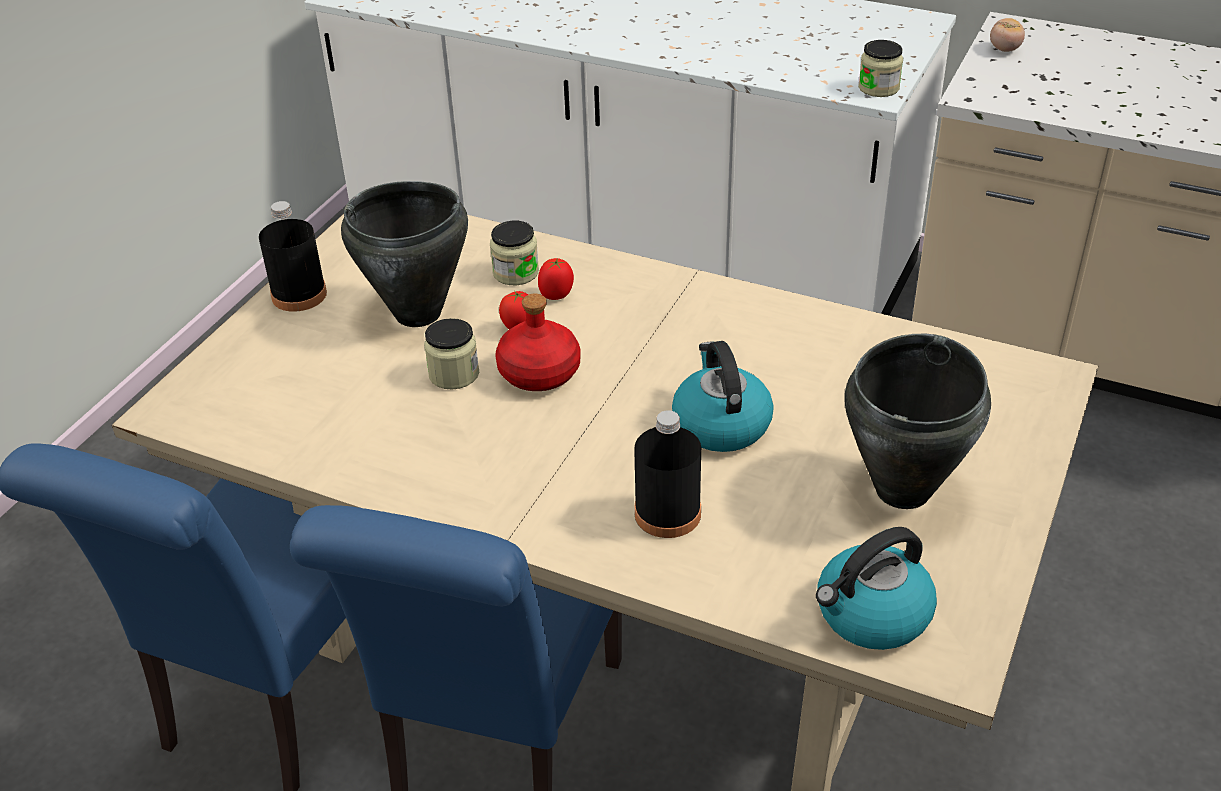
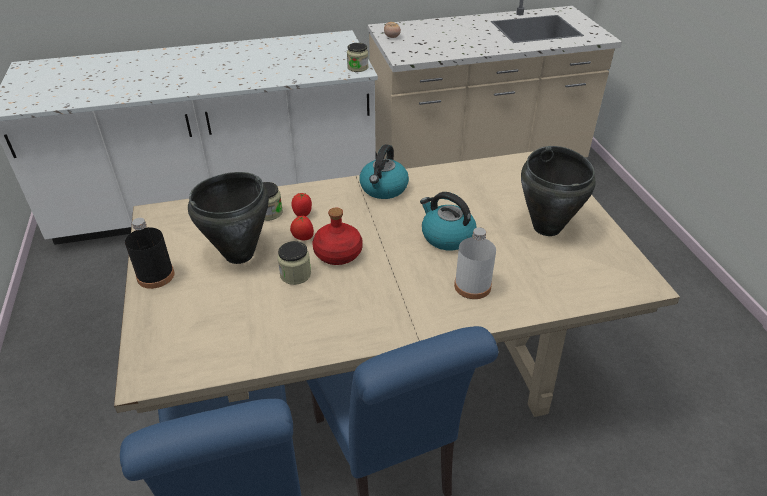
camera: 40 degrees left, 0 degrees up
(667, 513) = (472, 286): black bottle -> white bottle
(871, 615) = (597, 282): kettle -> kettle (383, 188)

